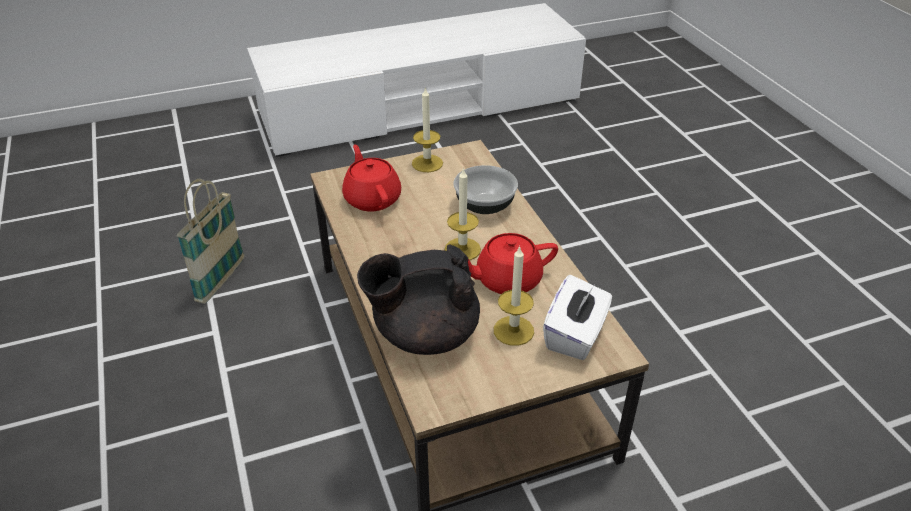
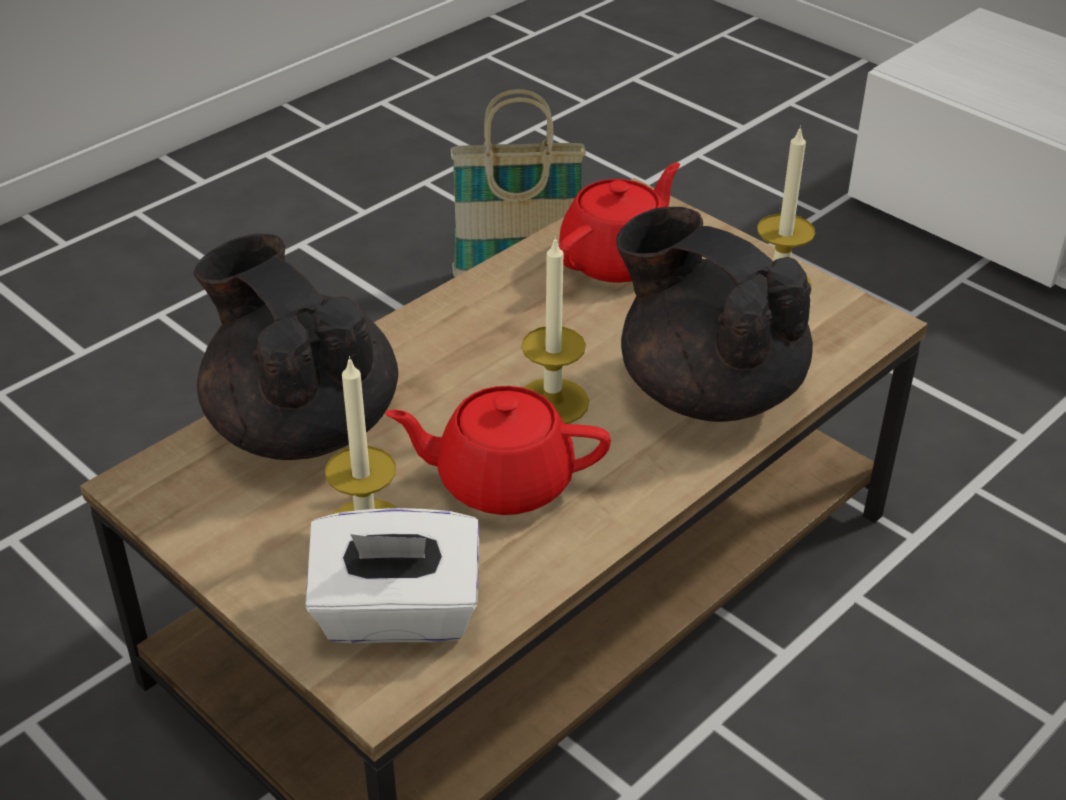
camera: 65 degrees right, 0 degrees up
(484, 205) = (707, 390): bowl -> black teapot
(507, 280) = (502, 481): red teapot -> red teapot turned 45 degrees counterclockwise

